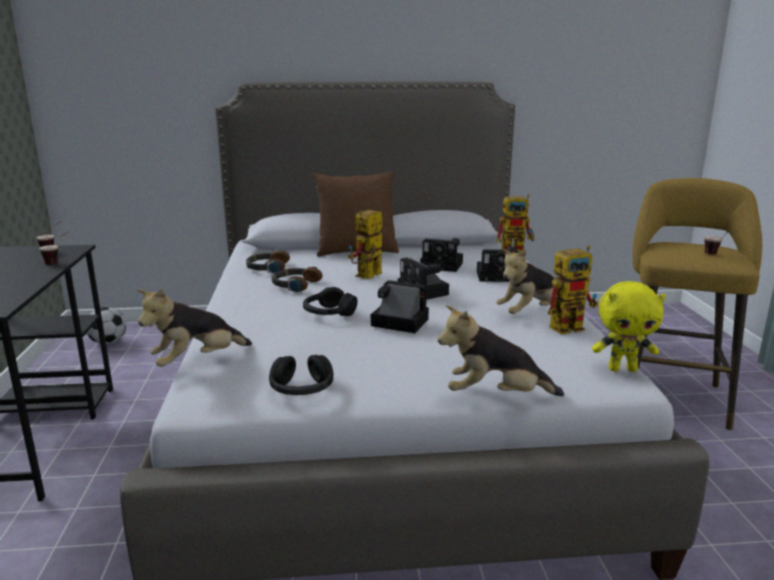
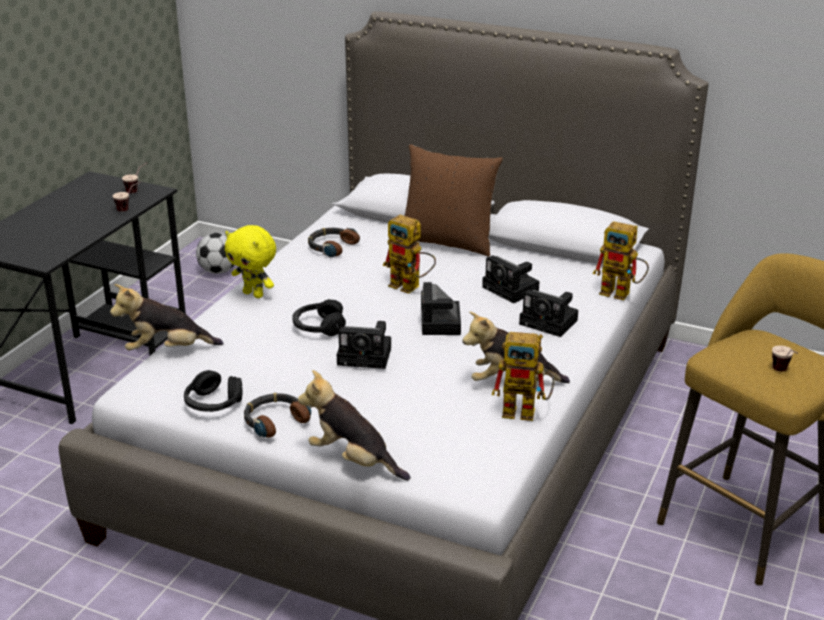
camera: 30 degrees right, 10 degrees up
(295, 284) = (331, 279): headphones -> headphones (275, 420)
(367, 277) = (411, 287): toy robot -> toy robot turned 120 degrees counterclockwise
(397, 322) = (367, 356): camera -> camera turned 135 degrees clockwise
(622, 369) = (500, 473): yellow plush toy -> yellow plush toy (254, 294)

